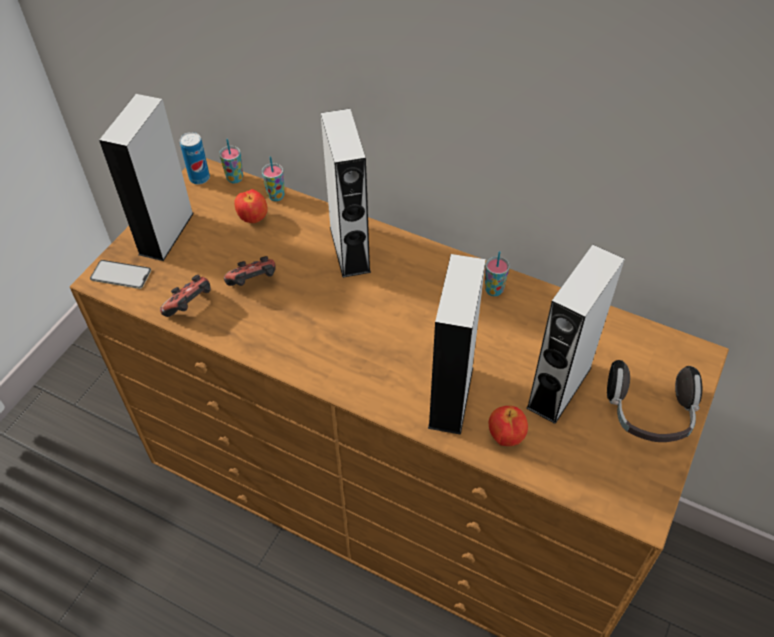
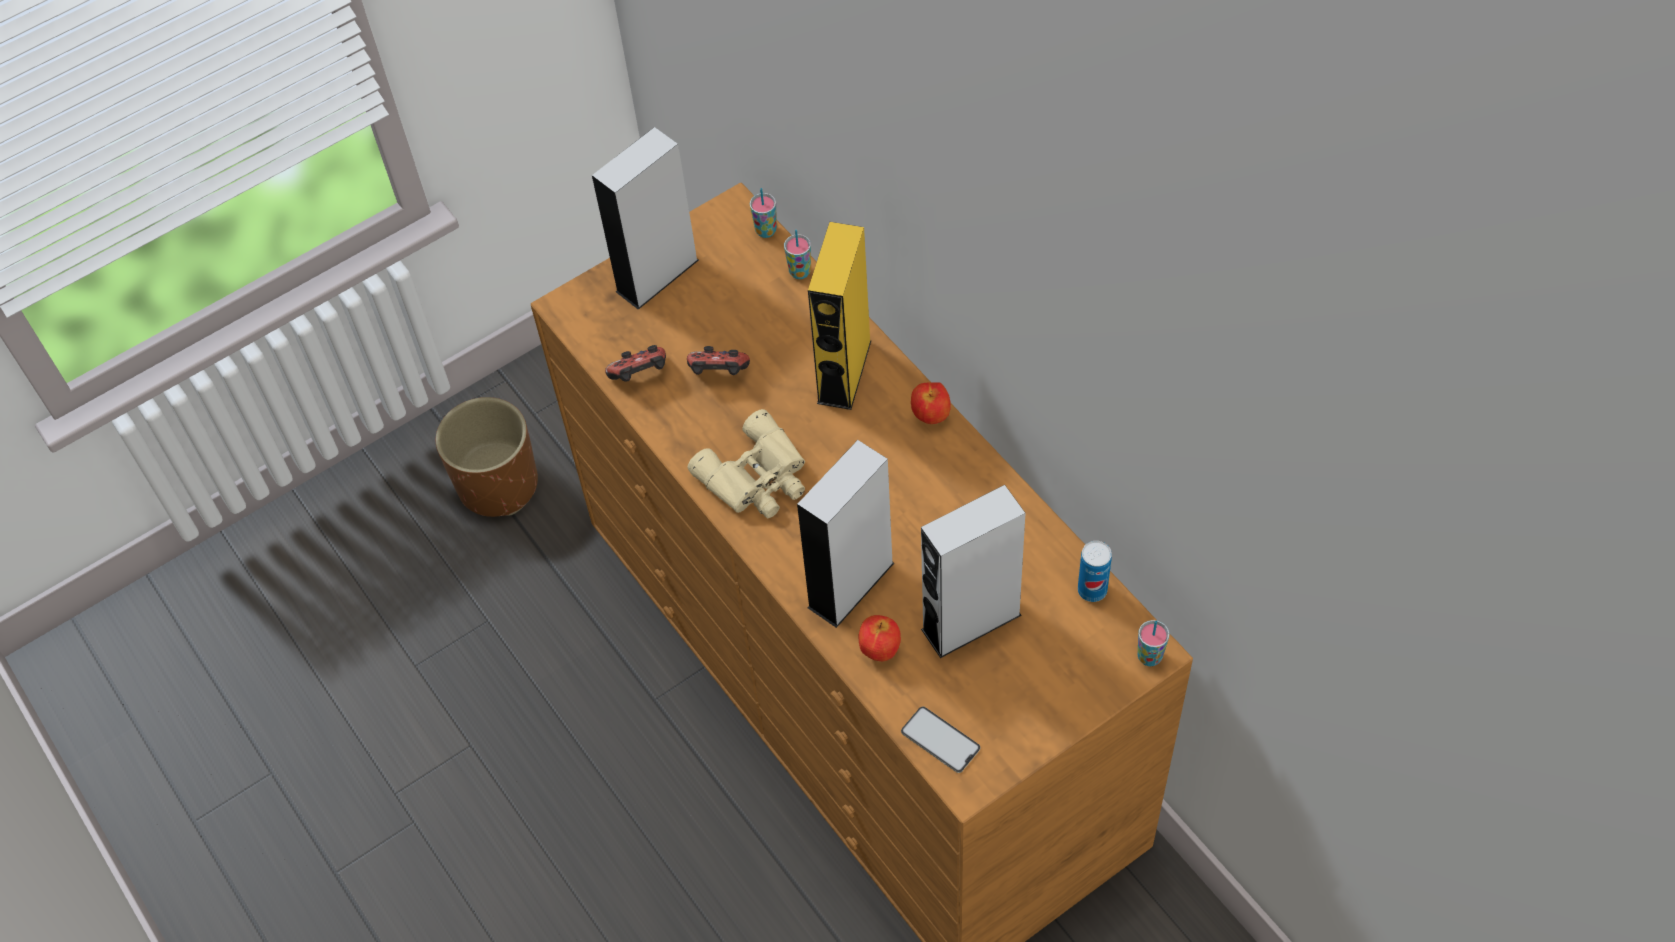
camera: 30 degrees right, 5 degrees up
(69, 462) = (499, 484): none -> brown planter
(121, 275) = (587, 309): phone -> phone (940, 740)
(199, 178) = (727, 216): can -> can (1092, 590)
(253, 219) = (759, 292): apple -> apple (931, 416)
(328, 346) = (757, 478): none -> beige binoculars
(349, 249) = (844, 372): grey speaker -> yellow speaker
(494, 290) = (974, 484): cup -> cup (1149, 657)
(649, 414) = (1046, 690): headphones -> none

